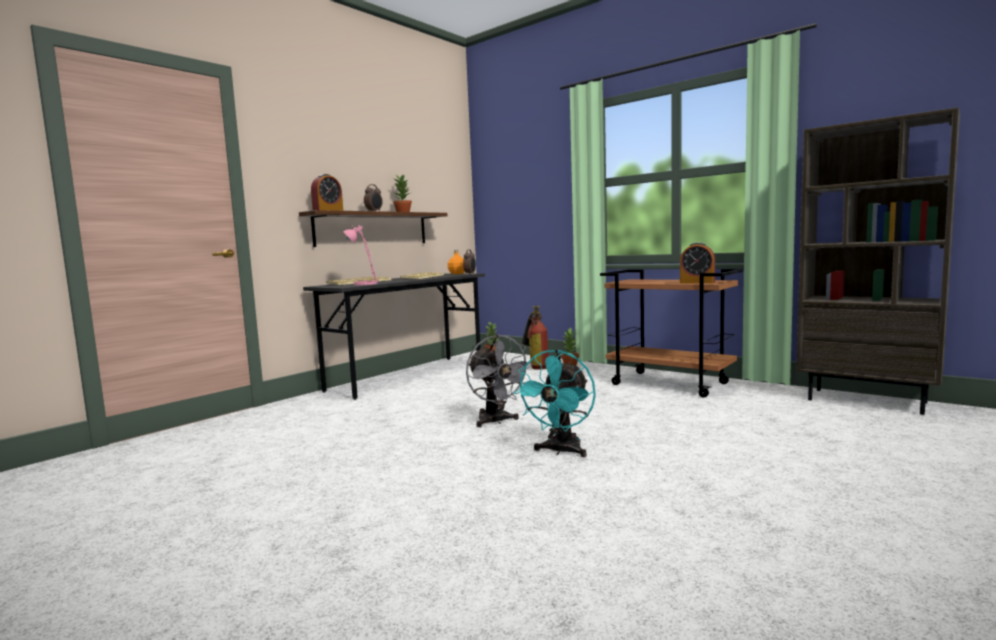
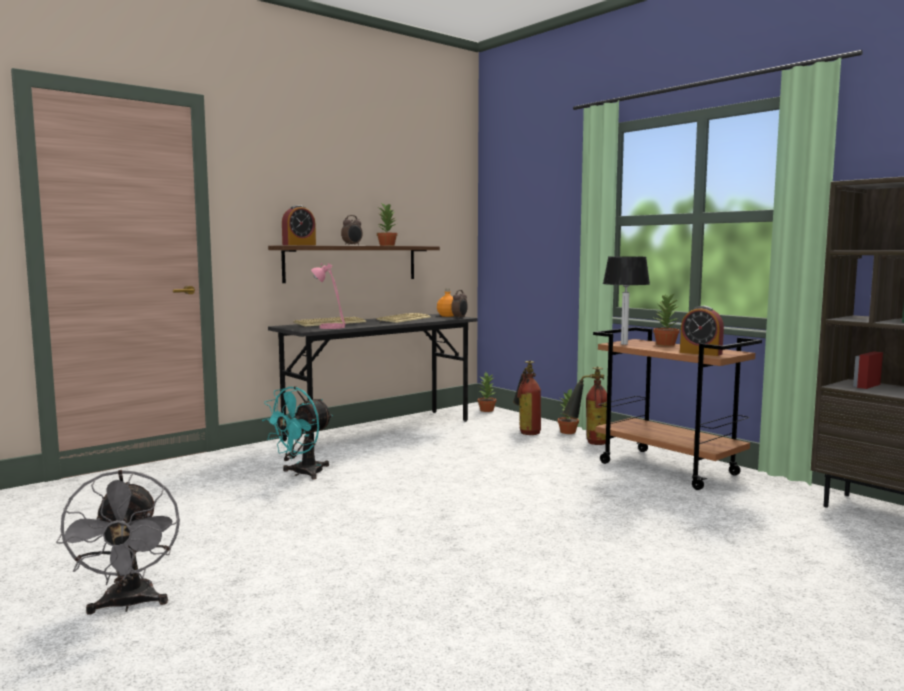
camera: 10 degrees right, 0 degrees up
(496, 421) = (444, 495): grey fan -> grey fan (128, 605)
(561, 451) = (493, 537): turquoise fan -> turquoise fan (302, 473)
(592, 371) = (588, 442): none -> fire extinguisher
(626, 282) = (624, 344): none -> table lamp
(659, 280) = (665, 344): none -> potted plant

